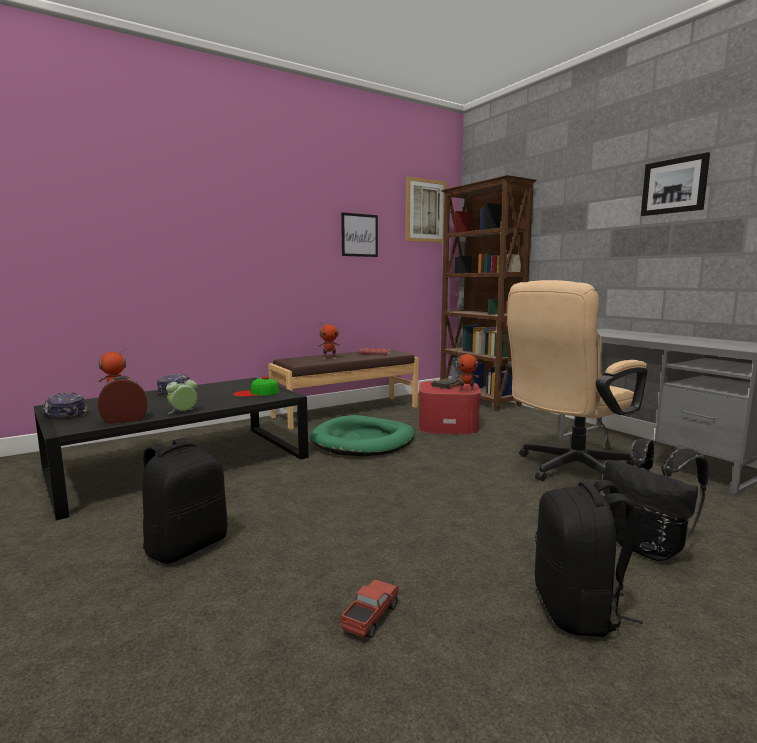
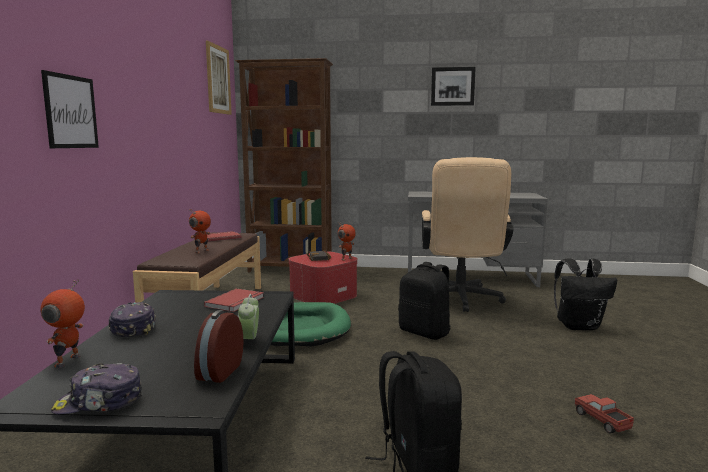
camera: 50 degrees left, 0 degrees up
(256, 393) = (236, 302): cap -> red book
(359, 235) = (182, 104): picture -> picture (71, 112)
(578, 610) = (628, 365): black backpack -> black backpack (425, 332)

